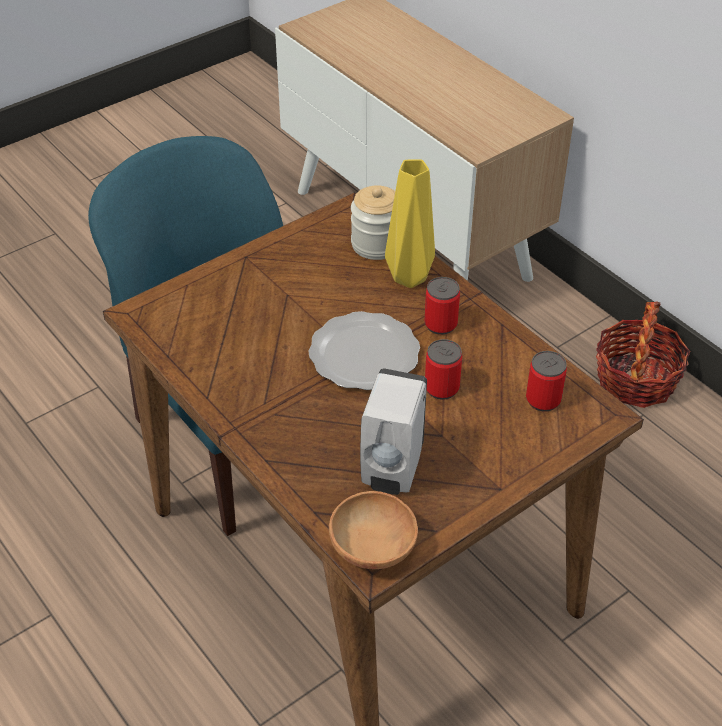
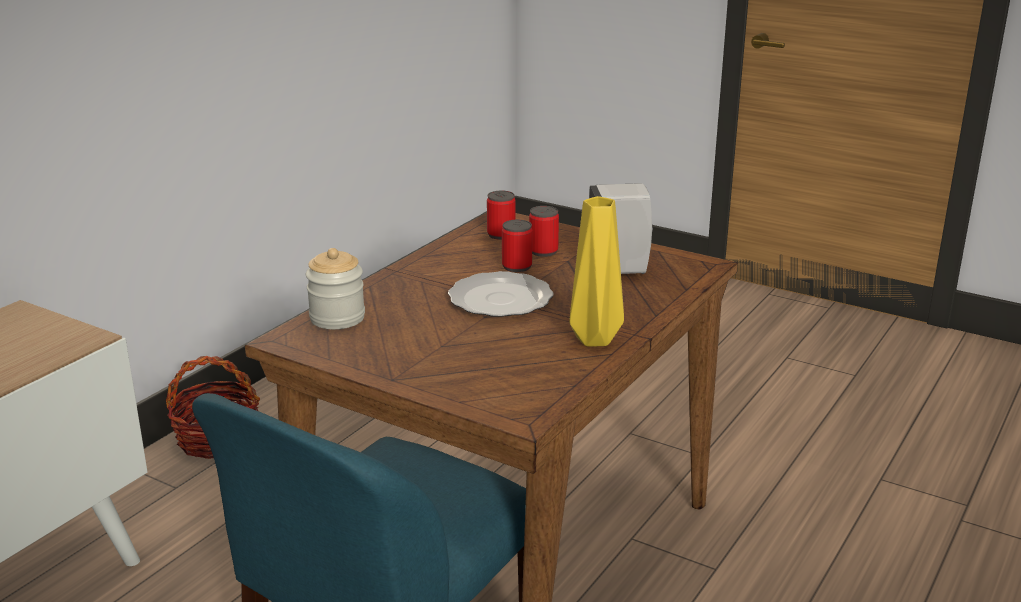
camera: 110 degrees left, 20 degrees down
(374, 550) = (696, 266): brown bowl -> none
(411, 277) = (380, 296): yellow vase -> yellow vase (593, 339)
(440, 324) = (439, 276): can -> can (543, 251)

